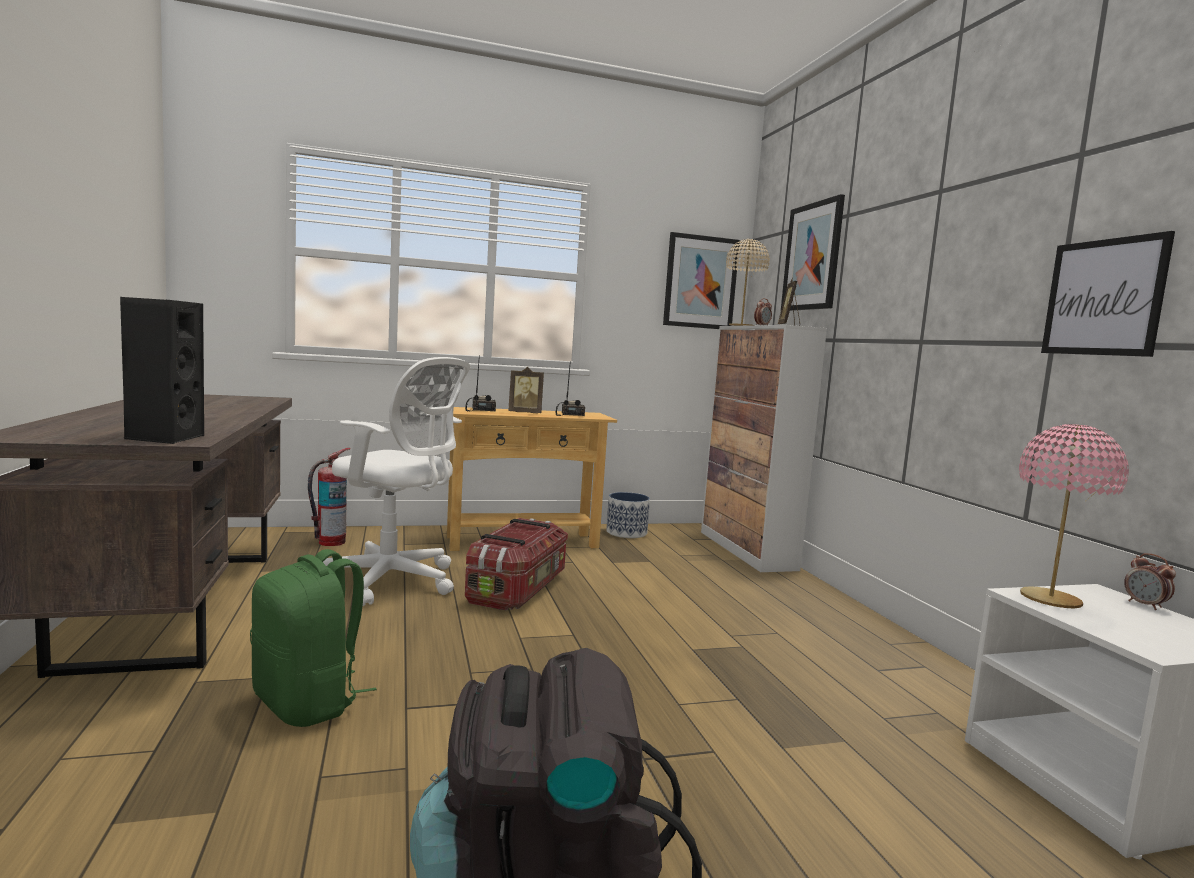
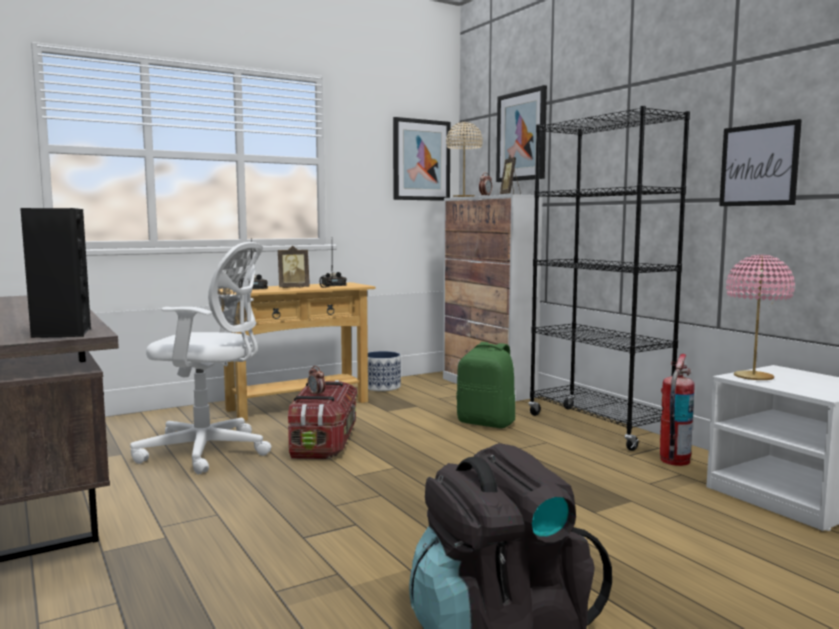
camera: 15 degrees left, 0 degrees up
(308, 703) = (219, 548): green backpack -> green backpack (487, 423)
(331, 542) = (119, 429): fire extinguisher -> fire extinguisher (674, 461)
(854, 623) = (597, 427): none -> black bookcase
(1145, 605) = (807, 373): alarm clock -> alarm clock (316, 394)

